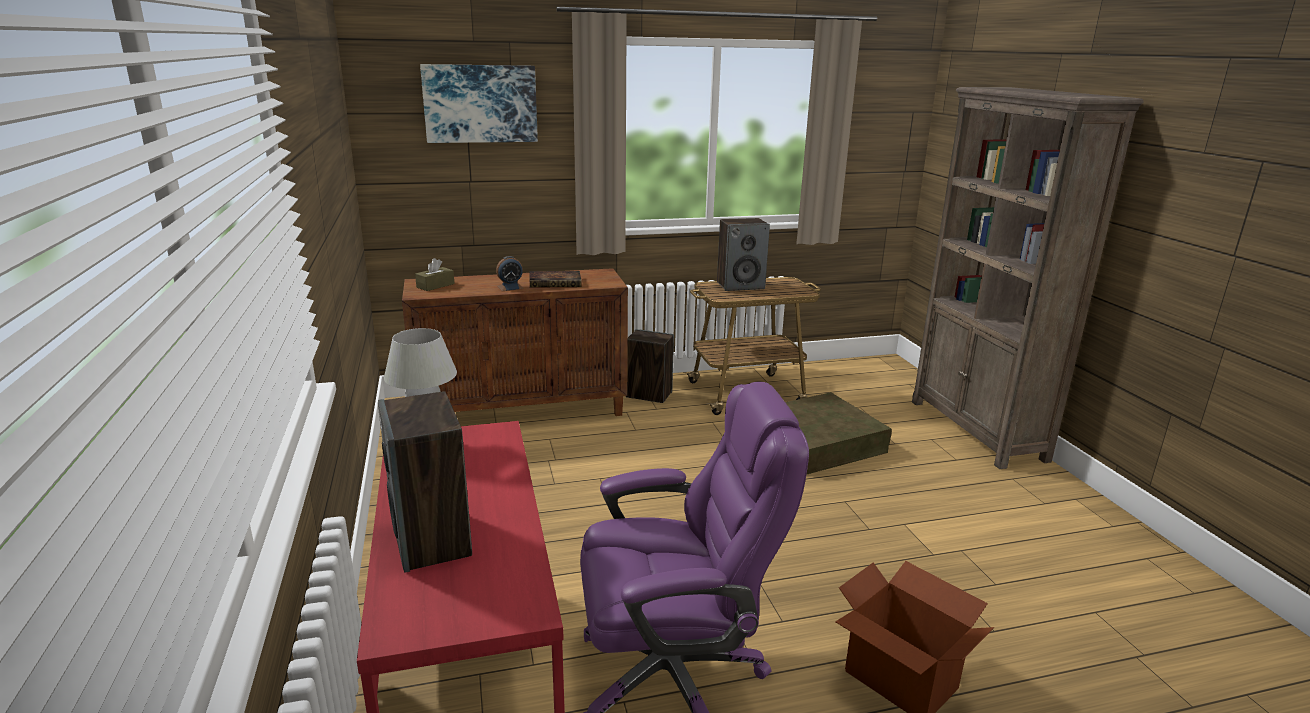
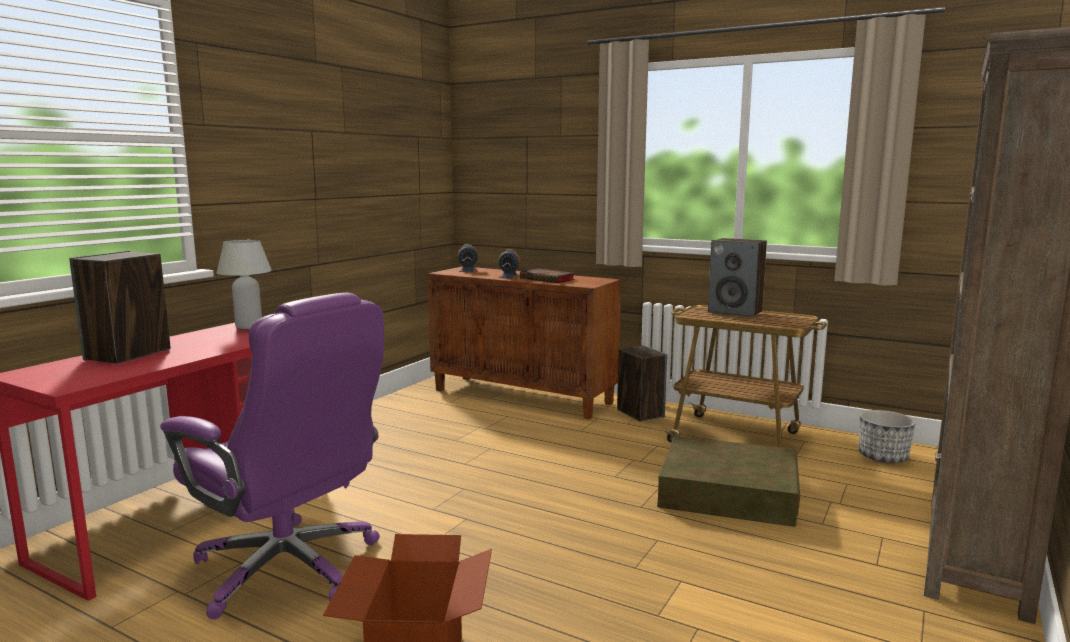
camera: 45 degrees right, 10 degrees down
(435, 285) = (468, 270): brown tissue box -> alarm clock
(480, 103) = (536, 128): picture -> none
(844, 377) = (883, 458): none -> planter

